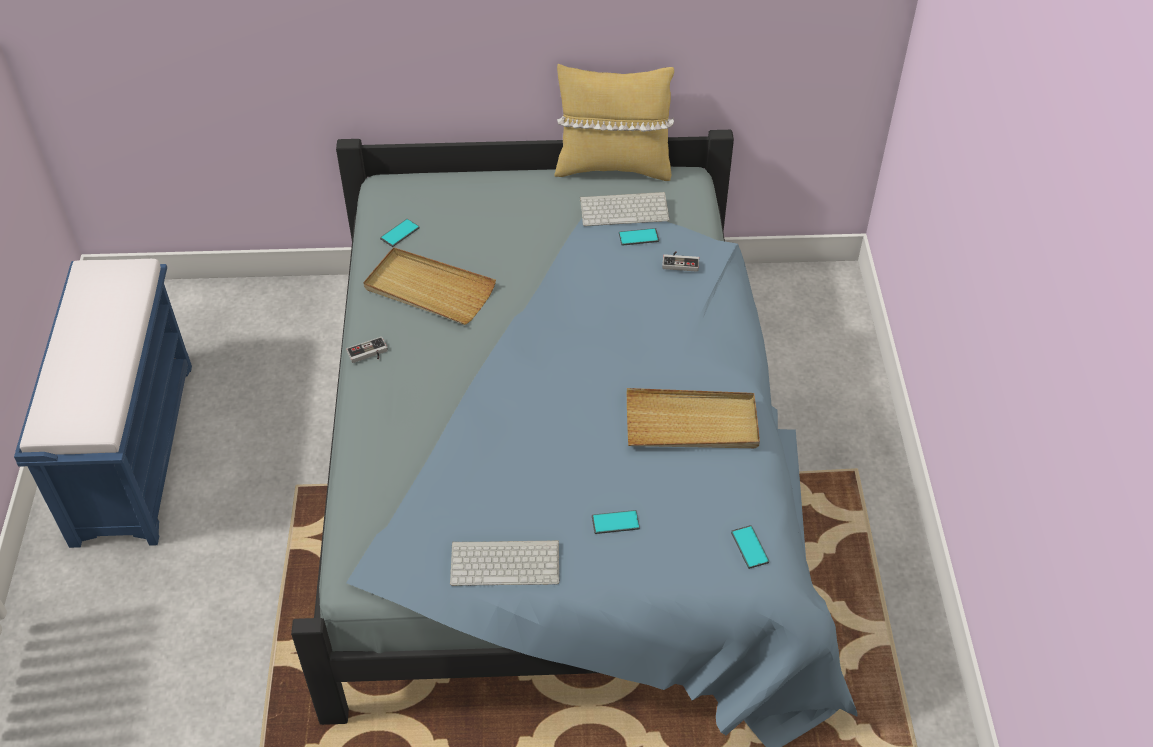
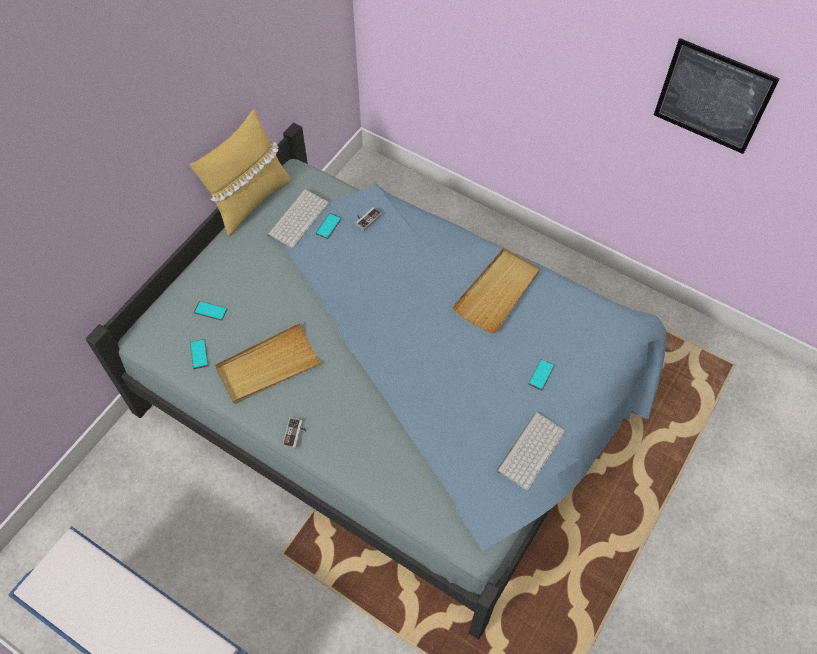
camera: 55 degrees left, 10 degrees up
(749, 547) = (603, 320): phone -> phone (210, 311)
(1064, 375) = (713, 97): none -> picture

